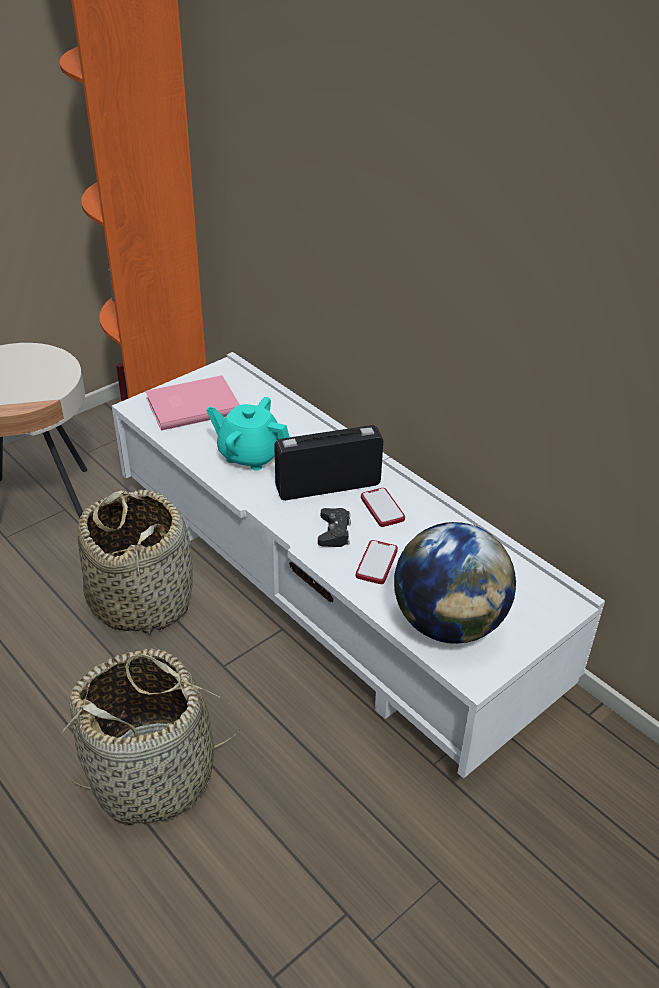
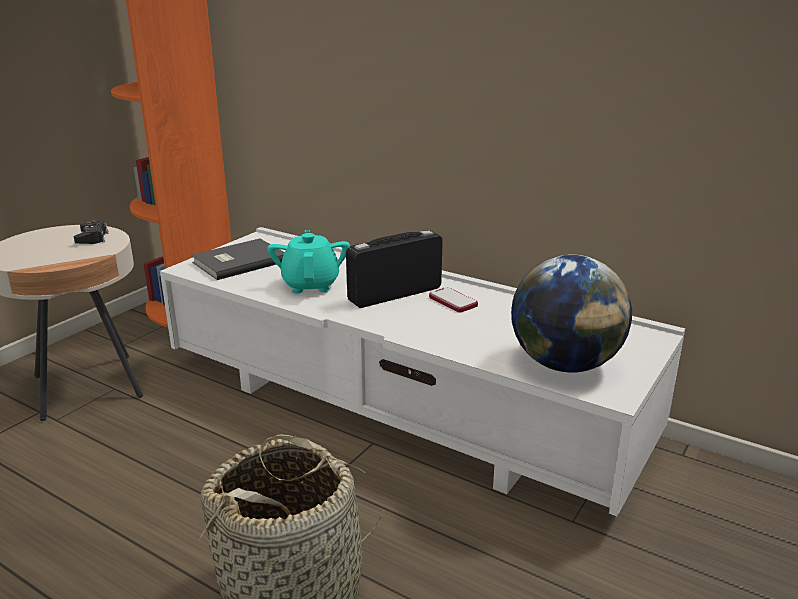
camera: 15 degrees left, 15 degrees down
(142, 599) = (221, 444): basket -> none
(191, 405) = (238, 261): pink book -> grey book
(250, 455) = (311, 284): turquoise teapot -> turquoise teapot turned 75 degrees clockwise
(334, 532) = (419, 321): black game controller -> black game controller (92, 238)
(376, 563) = (472, 335): phone -> none

